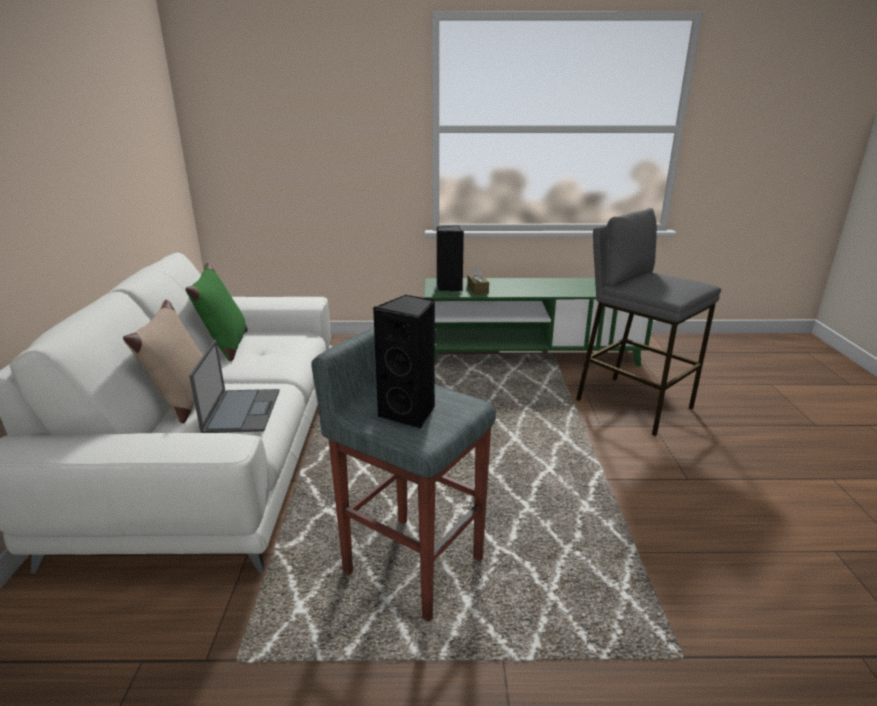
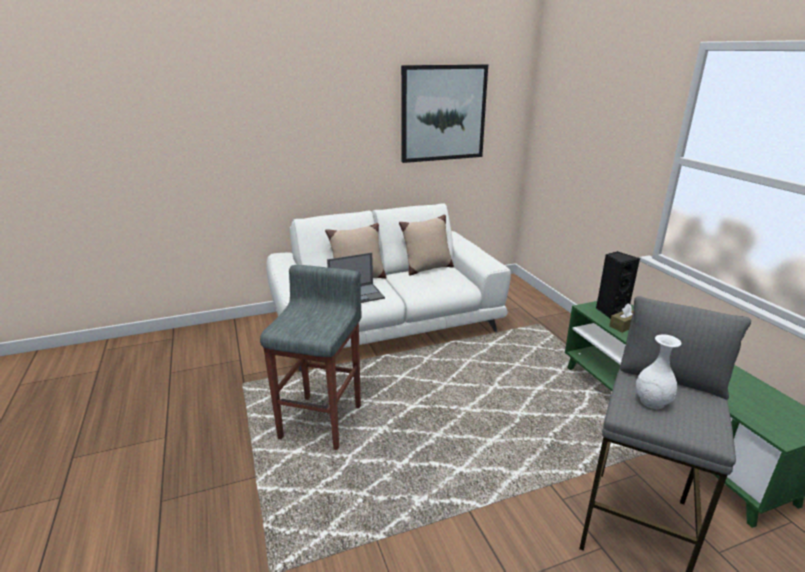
camera: 70 degrees right, 0 degrees up
(110, 114) = (443, 113): none -> picture
(226, 347) = (426, 268): green pillow -> beige pillow
(410, 413) = (305, 320): black speaker -> none
(662, 286) = (652, 401): none -> white vase

